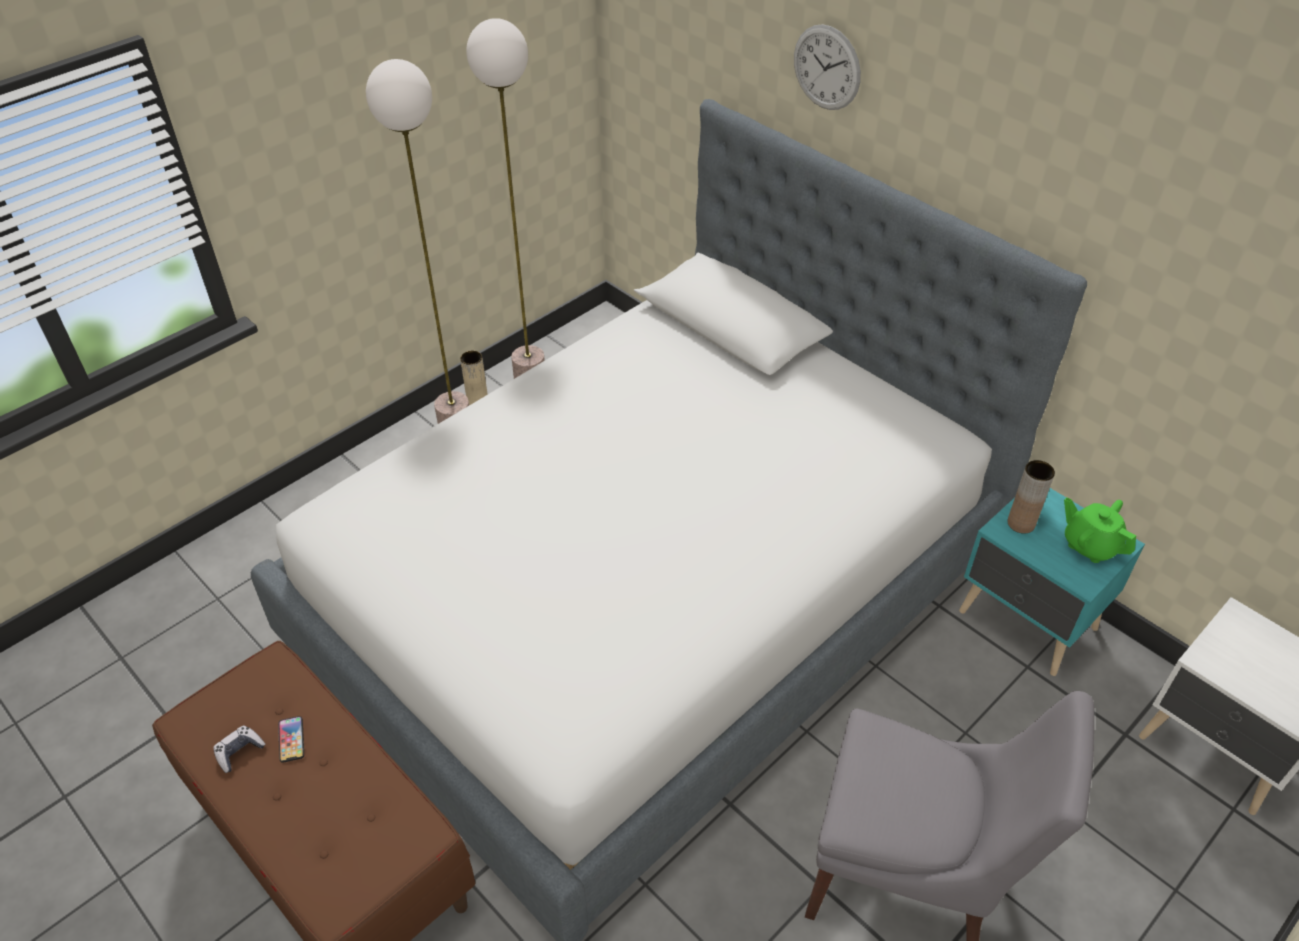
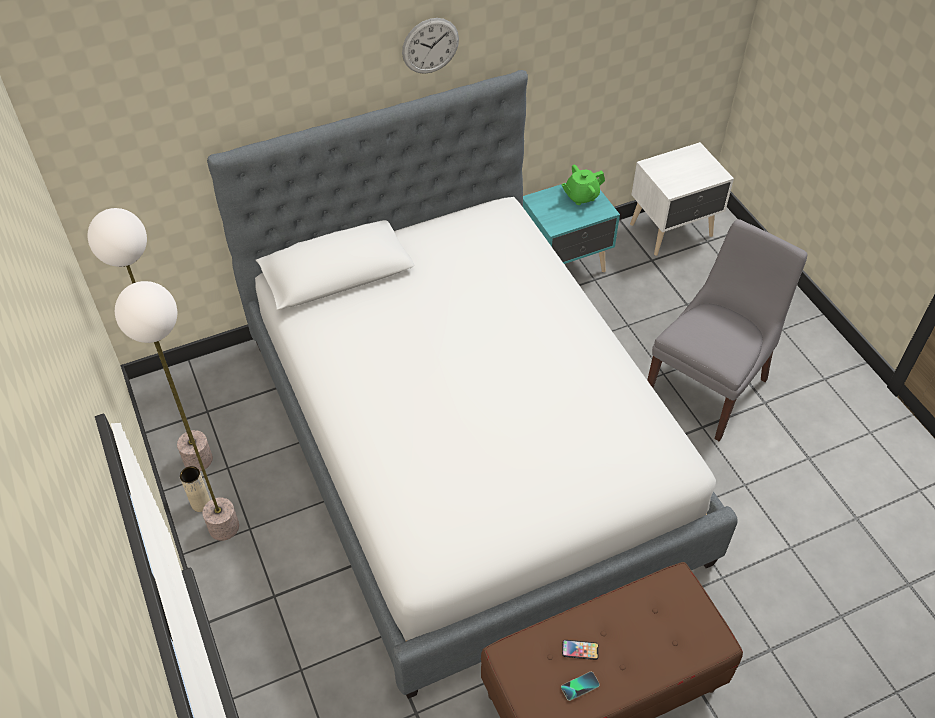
camera: 70 degrees left, 5 degrees up
(239, 752) = (580, 686): game controller -> phone
(826, 67) = (297, 72): wall clock -> wall clock (430, 46)
(1021, 523) = (553, 216): brown vase -> none

